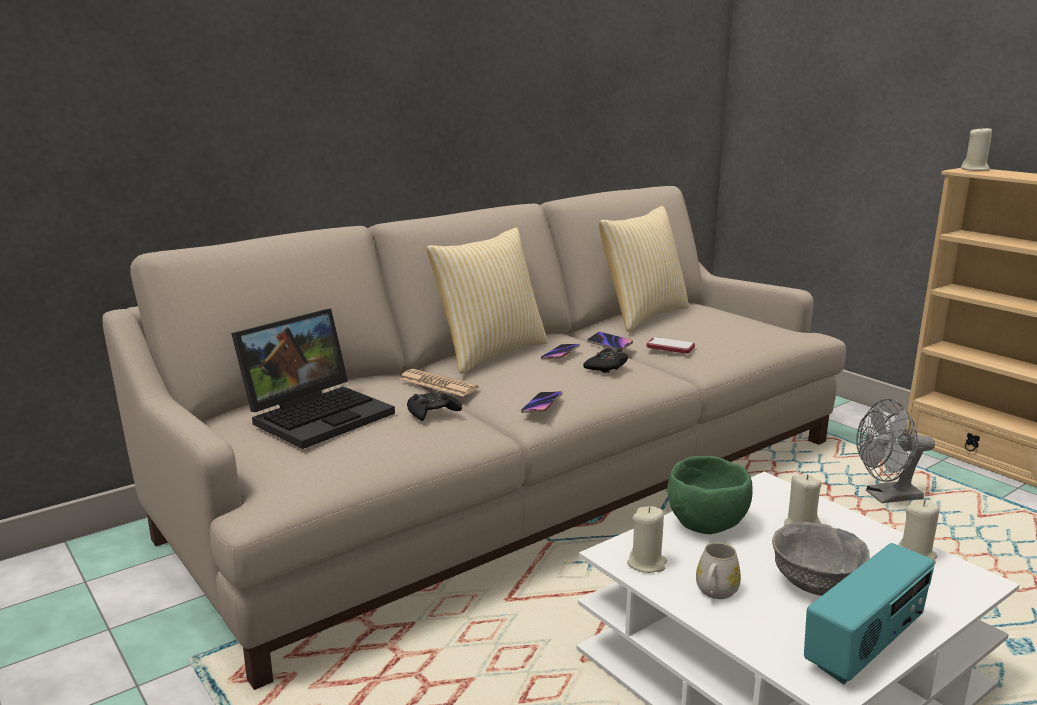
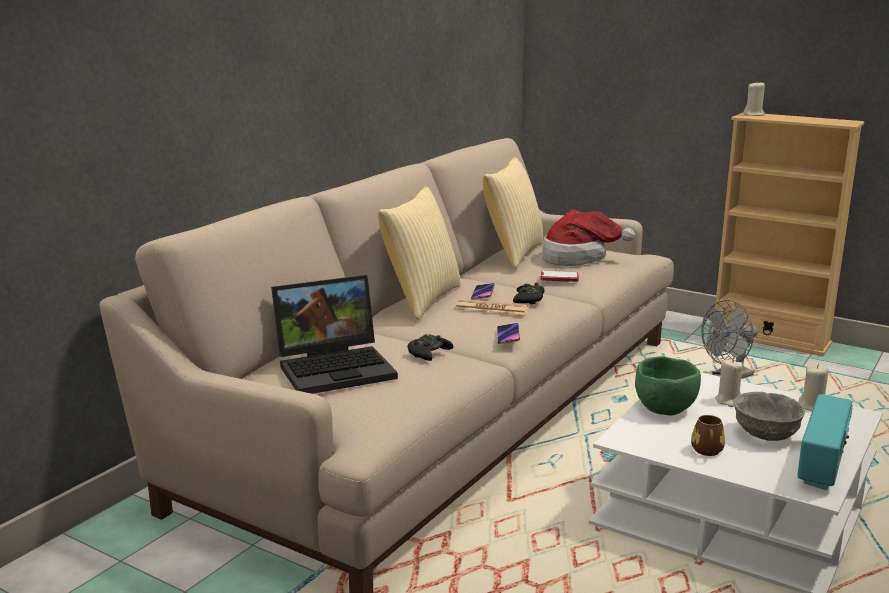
camera: 20 degrees left, 0 degrees up
(319, 414) = (337, 367): laptop -> laptop turned 45 degrees clockwise
(438, 384) = (404, 331): newspaper -> newspaper (491, 308)
(609, 343) = (508, 280): phone -> none
(647, 563) = (647, 442): beige candle -> none
(713, 327) = (578, 258): none -> hat
(715, 592) = (707, 452): white mug -> brown mug

